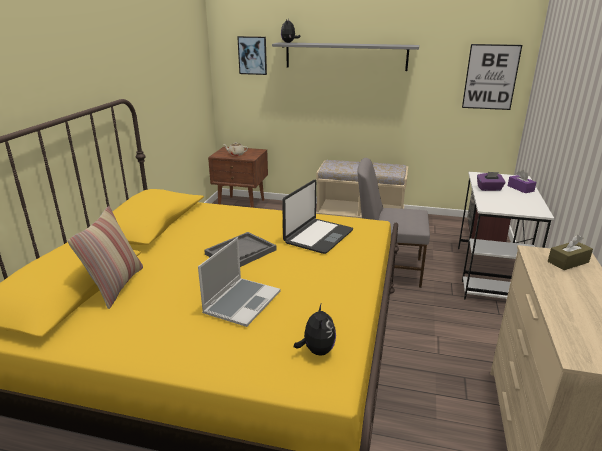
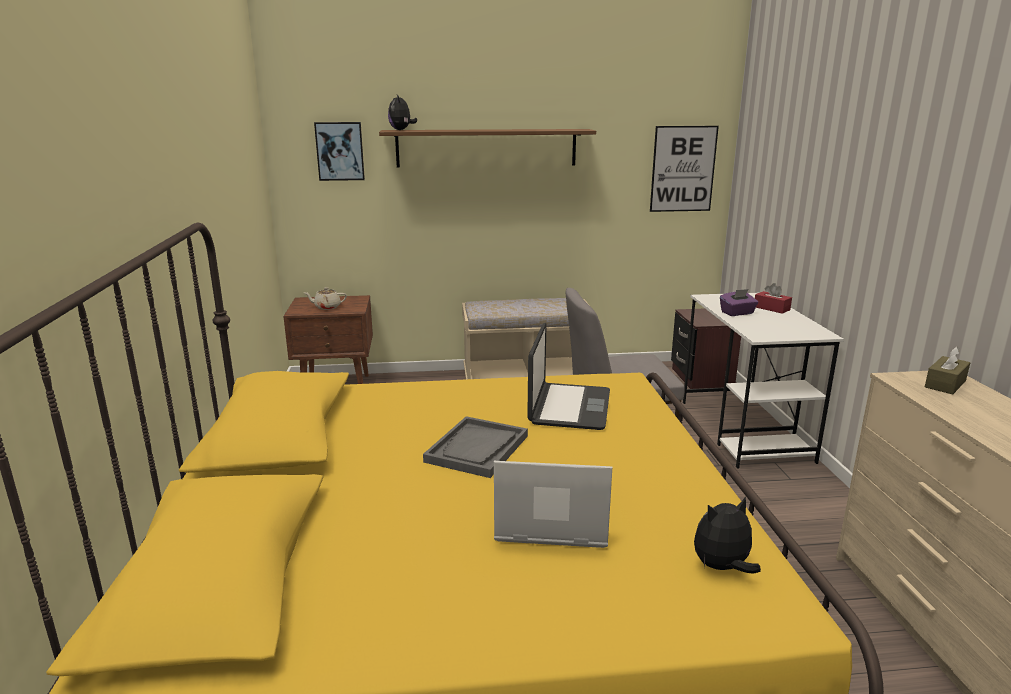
camera: 20 degrees left, 5 degrees down
(116, 286) = (316, 541): pillow -> none
(242, 302) = (550, 523): laptop -> laptop turned 90 degrees counterclockwise
(317, 350) = (722, 568): plush toy -> plush toy turned 90 degrees counterclockwise
(345, 56) = (486, 148): grey shelf -> brown shelf
(520, 188) = (771, 308): purple tissue box -> red tissue box

